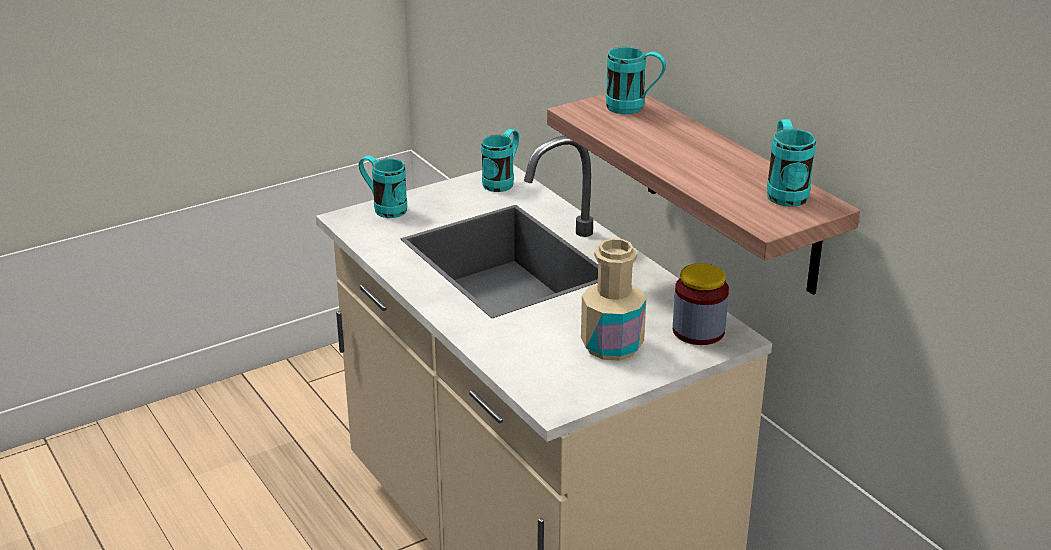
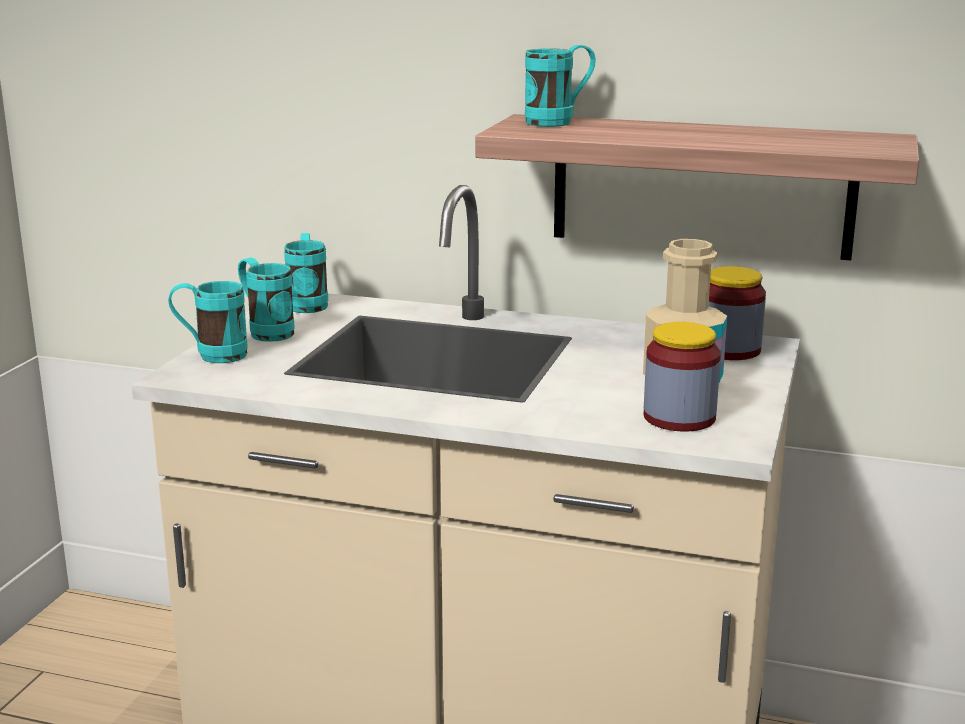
camera: 40 degrees left, 10 degrees down
(558, 371) = (679, 417): none -> jar
(784, 192) = (836, 136): turquoise mug -> turquoise mug (265, 331)

